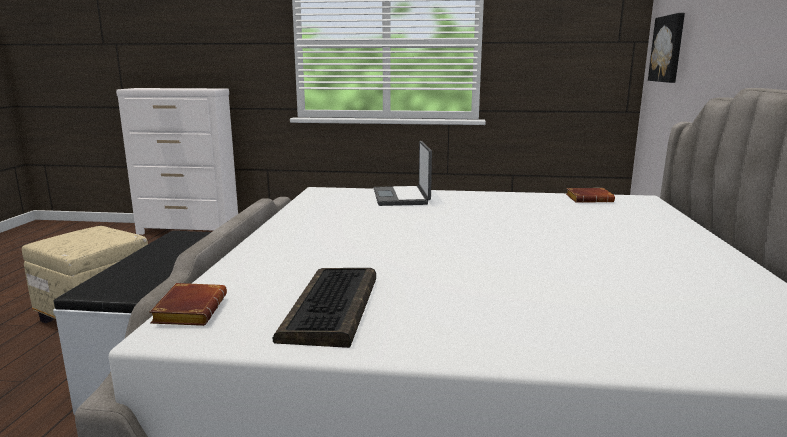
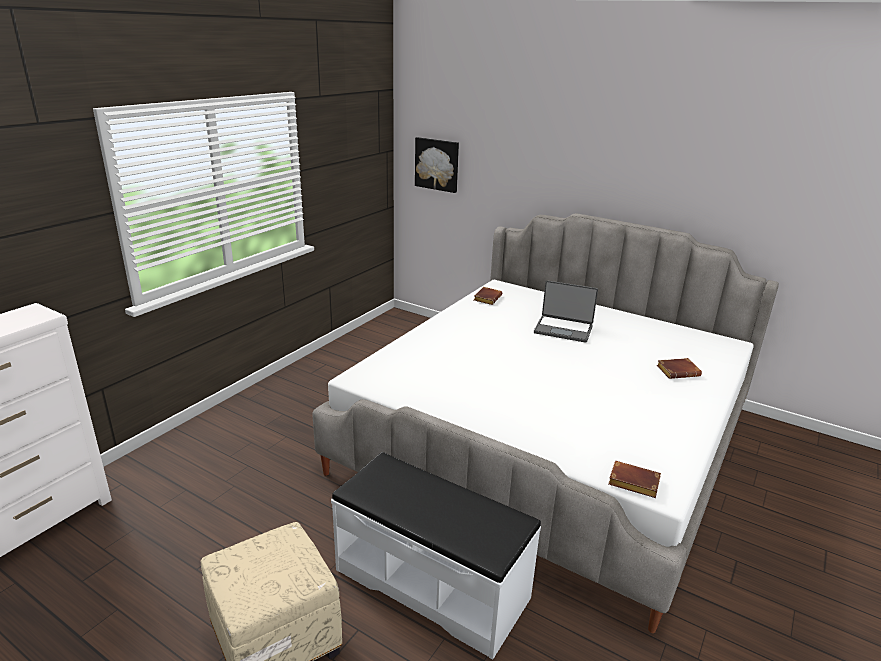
camera: 65 degrees left, 10 degrees up
(332, 308) = (644, 434): keyboard -> none
(402, 197) = (419, 352): laptop -> laptop (563, 329)
(596, 319) = (678, 371): none -> brown book

